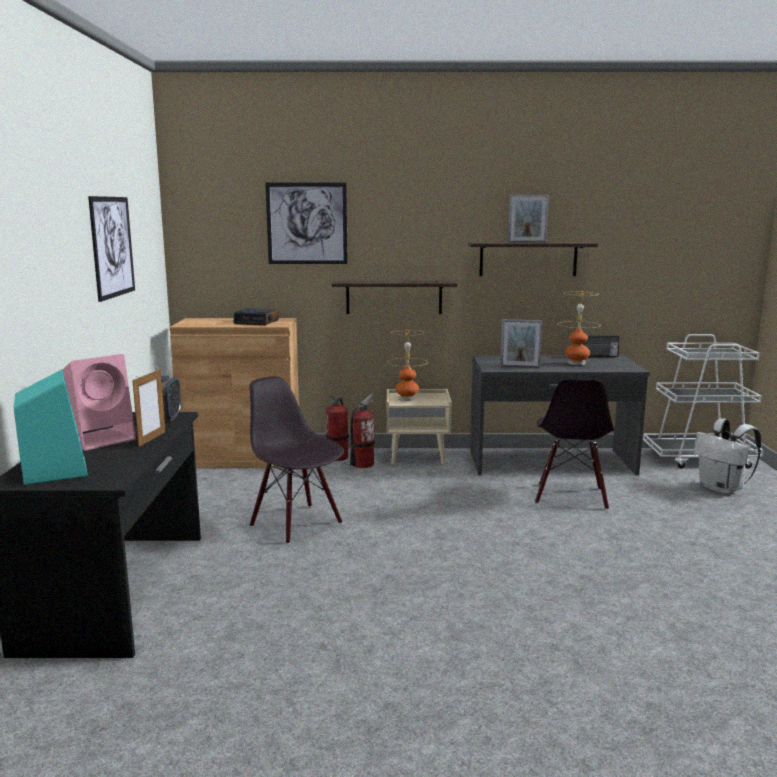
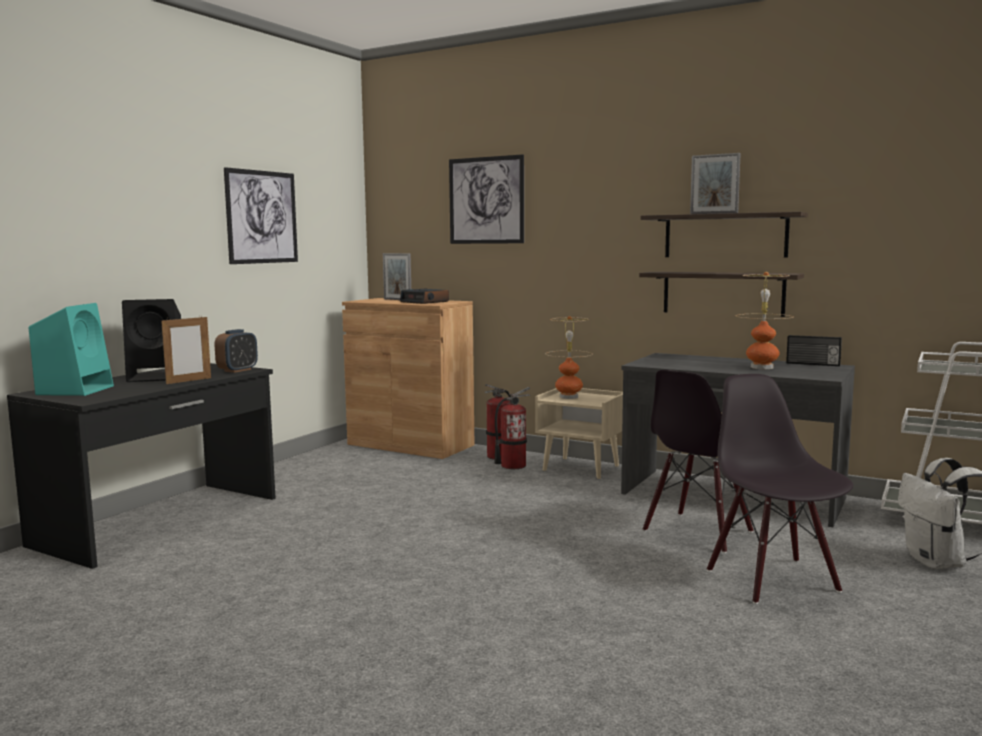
camera: 30 degrees right, 5 degrees down
(101, 438) = (158, 377): pink speaker -> black speaker
(297, 524) = (370, 503): black chair -> black chair (773, 580)
(394, 297) = (571, 281): shelf -> shelf (723, 293)
(520, 367) = (679, 365): picture frame -> picture frame (397, 299)

